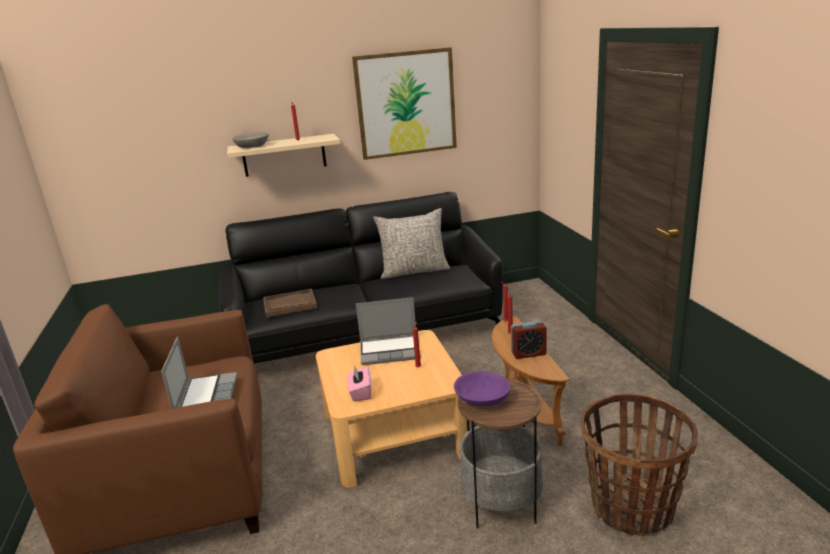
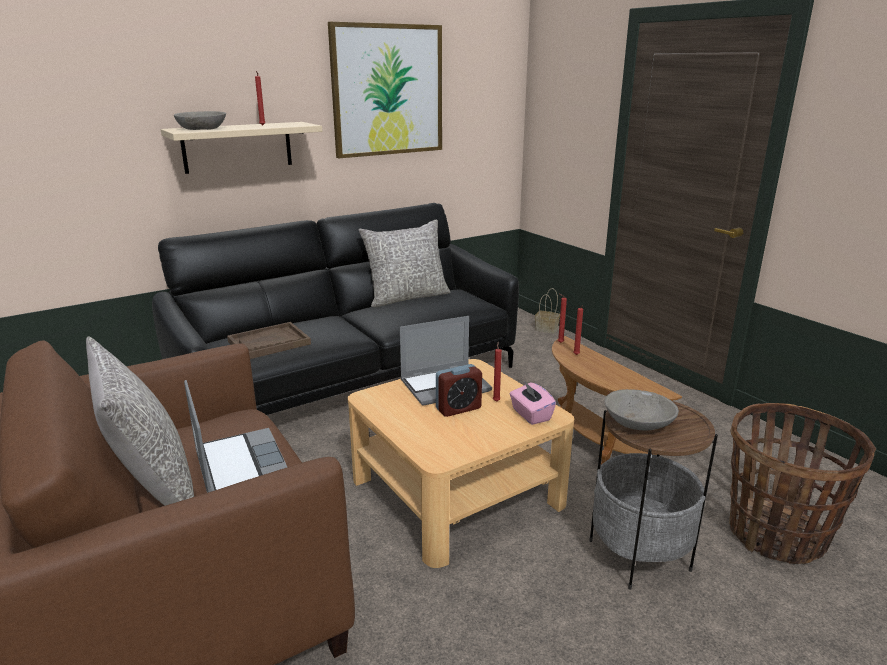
camera: 20 degrees left, 0 degrees up
(152, 402) = (152, 484): none -> grey pillow
(360, 393) = (445, 438): pink tissue box -> pink tissue box (530, 415)
(482, 399) = (638, 423): purple bowl -> grey bowl
(528, 353) = (614, 374): alarm clock -> alarm clock (458, 408)
(553, 301) = (547, 329): none -> basket

